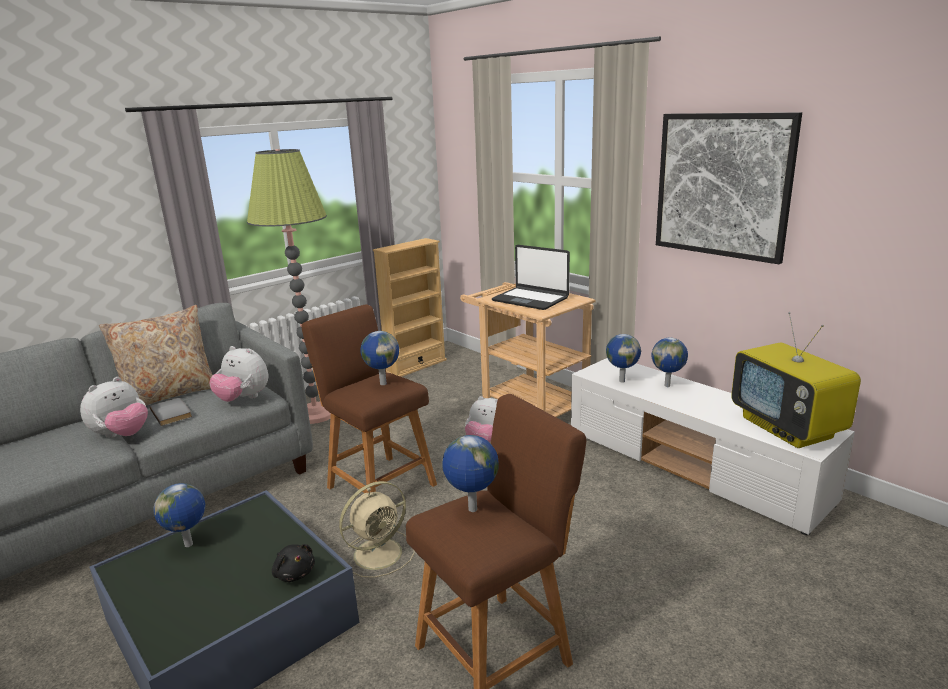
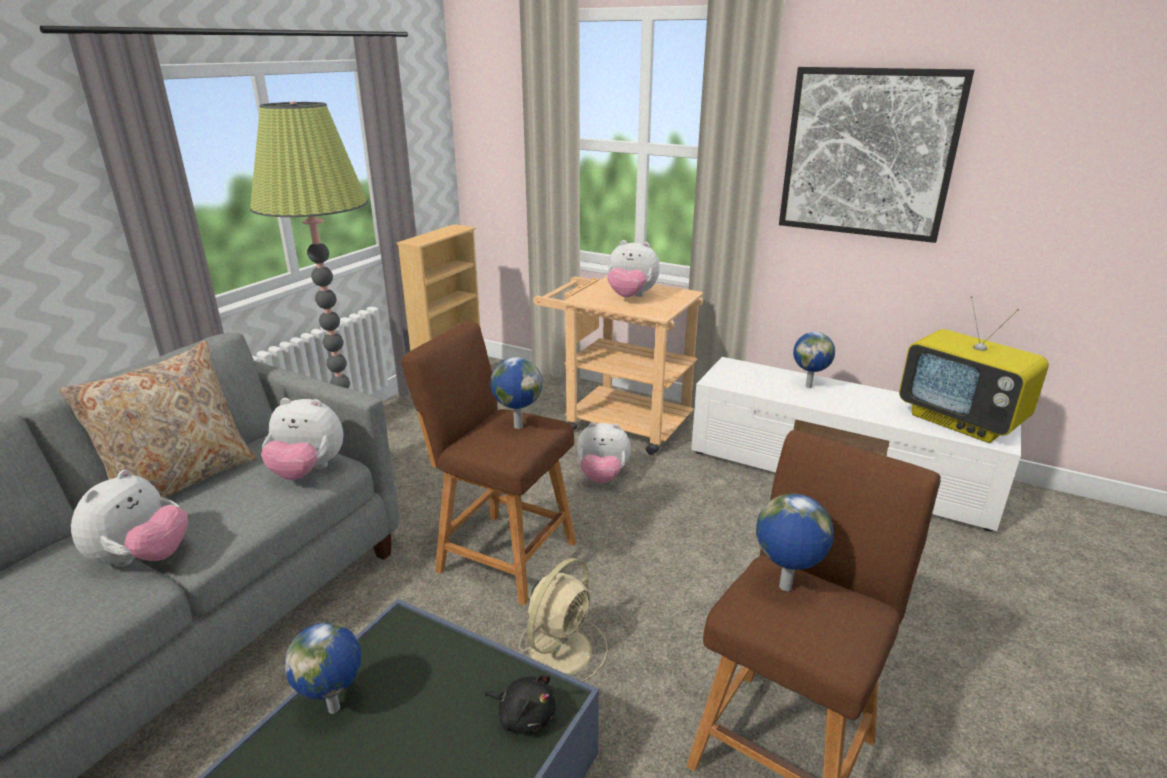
camera: 20 degrees left, 5 degrees up
(173, 413) = (210, 509): grey book -> none
(530, 299) = (630, 297): laptop -> plush toy
(621, 381) = (757, 386): globe -> none

